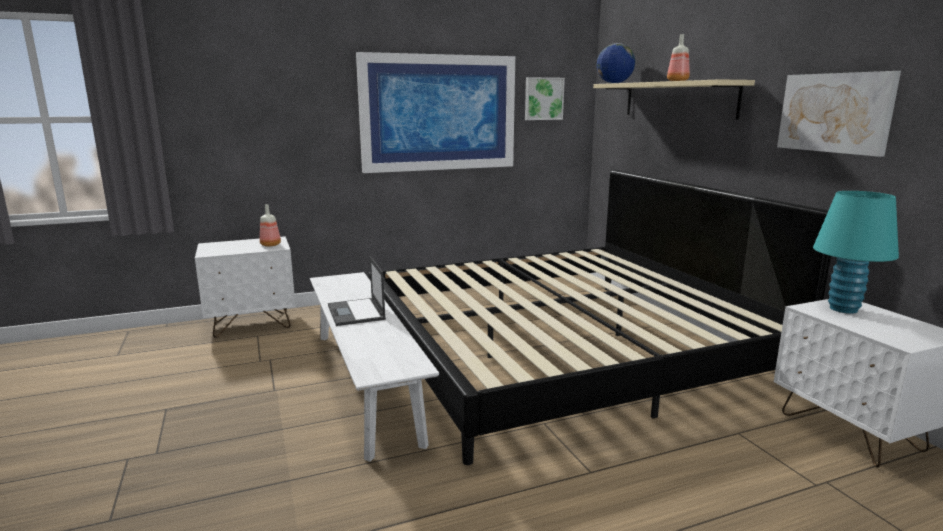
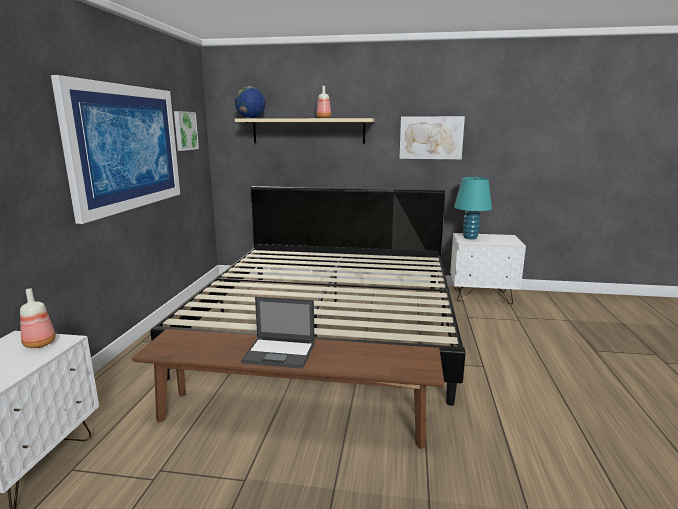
camera: 60 degrees left, 0 degrees up
(365, 383) = (291, 417): white bench -> brown bench

